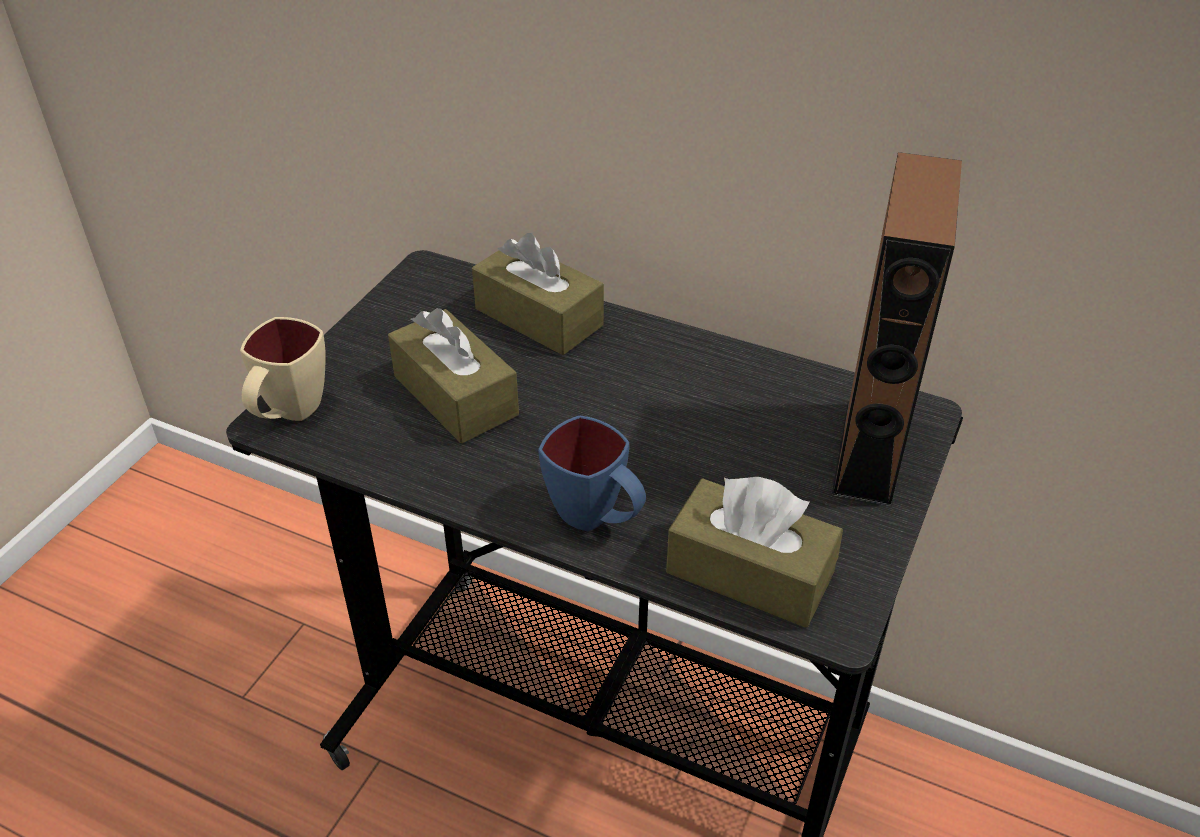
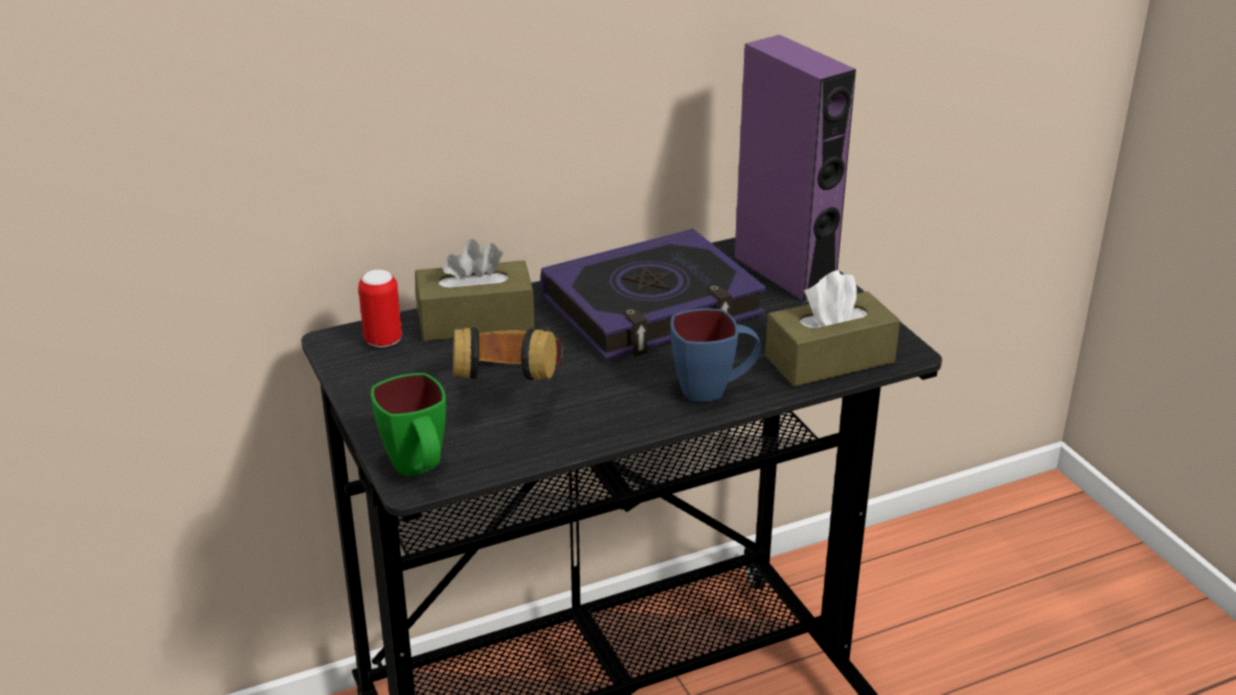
camera: 50 degrees left, 10 degrees down
(289, 415) = (419, 470): beige mug -> green mug
(453, 290) = (383, 340): none -> can
(455, 395) = (509, 390): brown tissue box -> headphones
(688, 401) = (652, 308): none -> book
(868, 452) = (784, 274): brown speaker -> purple speaker

